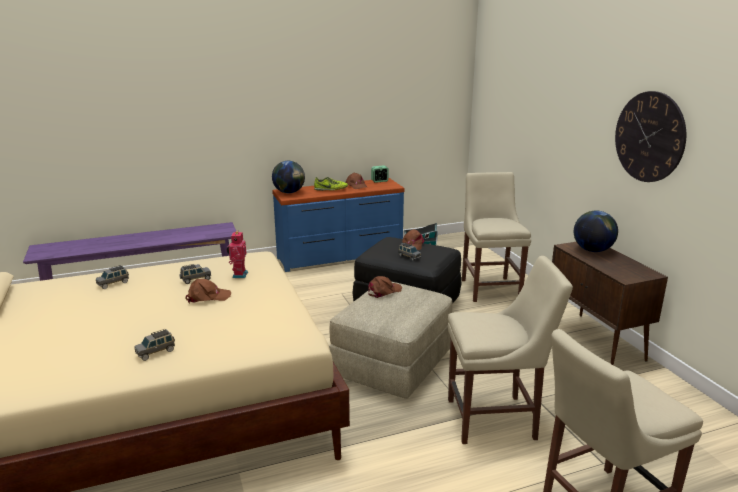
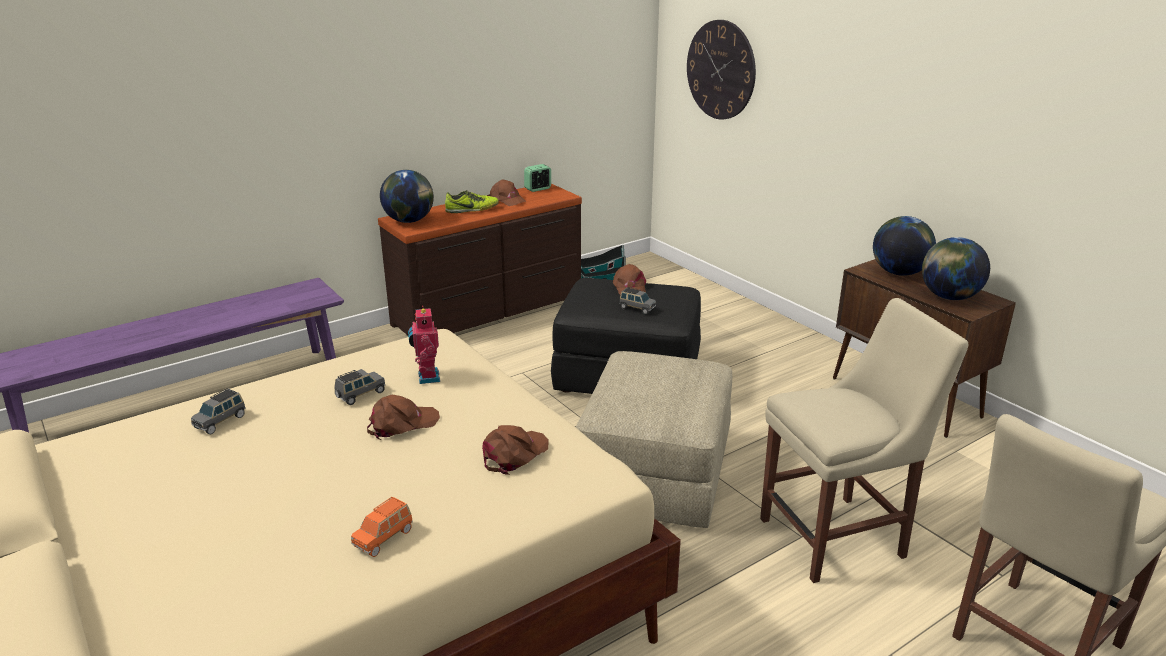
camera: 15 degrees left, 5 degrees up
(156, 352) = (384, 538): grey toy car -> orange toy car
(340, 257) = (489, 312): blue dresser -> brown dresser
(384, 291) = (634, 370): brown cap -> brown cap (514, 454)
(490, 288) = (730, 336): beige chair -> none
(618, 268) = (949, 297): none -> globe
(649, 137) = (981, 108): wall clock -> wall clock (720, 70)

